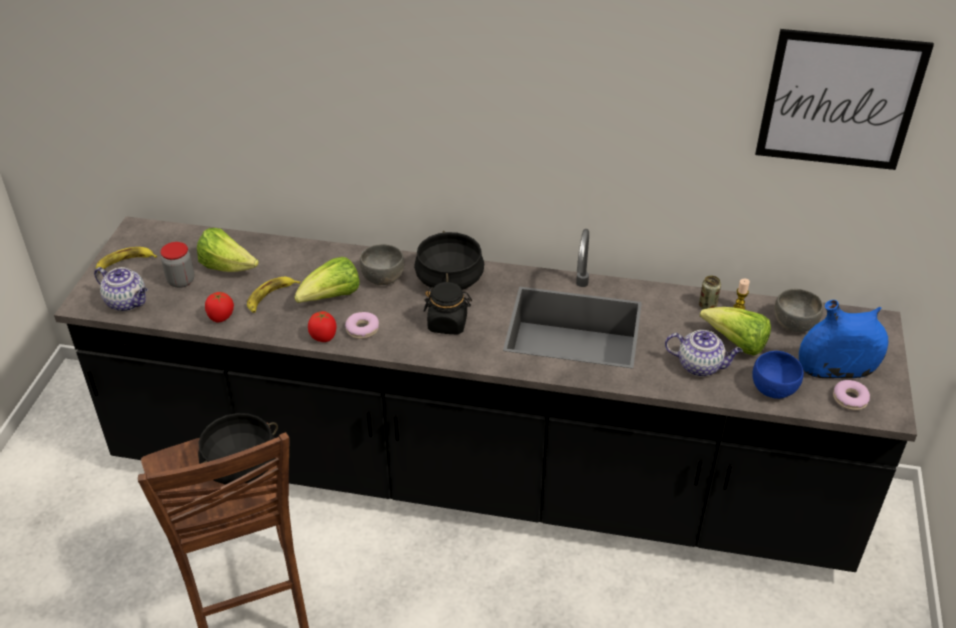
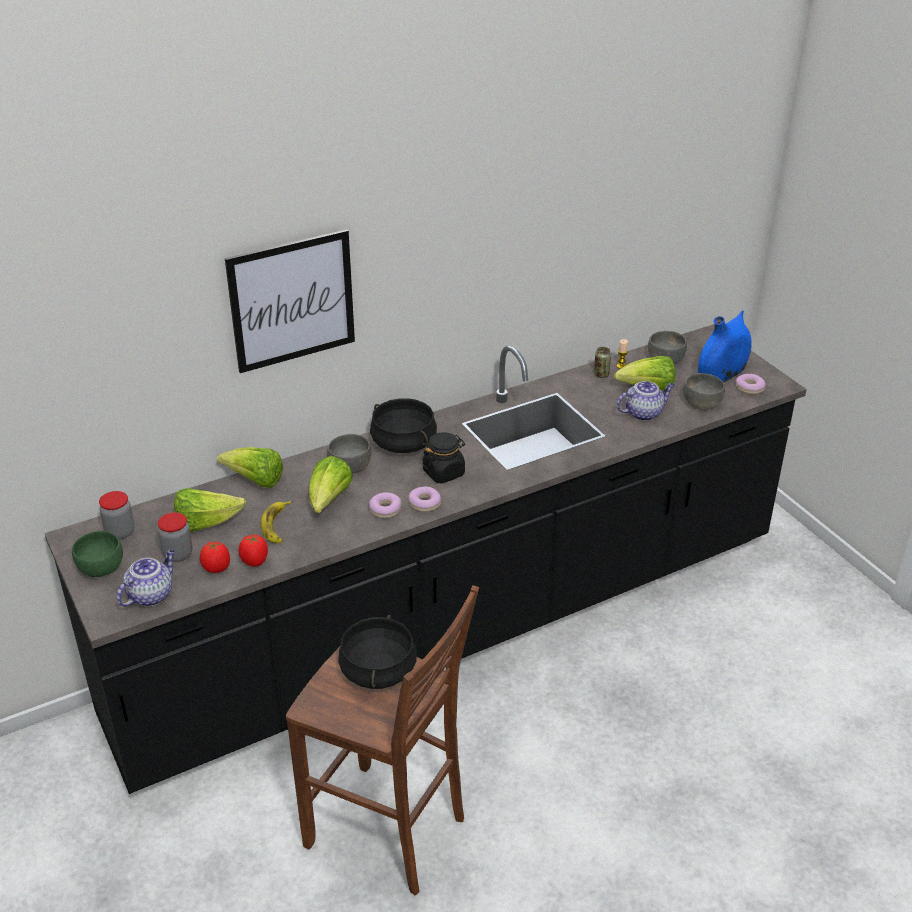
camera: 40 degrees left, 5 degrees down
(124, 263) = (101, 568): banana -> green bowl
(127, 302) = (151, 594): teapot -> teapot turned 45 degrees counterclockwise
(168, 242) = (120, 532): none -> jar
(302, 251) = (255, 481): none -> lettuce
(323, 337) = (362, 530): tomato -> tomato (217, 568)
(398, 342) = (424, 503): none -> donut
(774, 387) = (701, 403): blue bowl -> grey bowl
(839, 100) = (658, 168): picture -> picture (292, 301)

